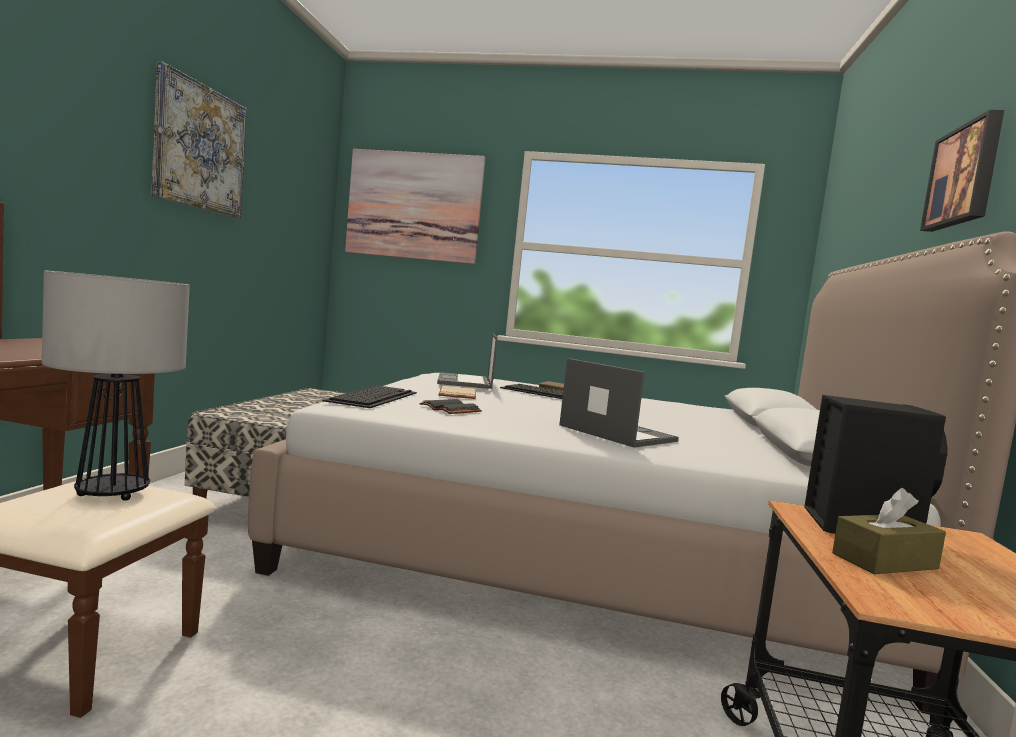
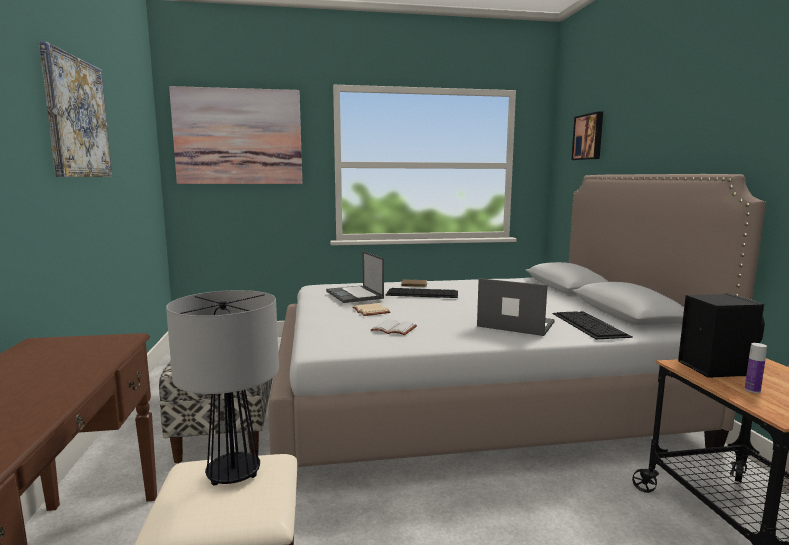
camera: 20 degrees left, 5 degrees up
(373, 396) = (328, 330): keyboard -> keyboard (588, 324)
(451, 409) = (395, 329): black book -> white book
(884, 561) = (752, 390): brown tissue box -> bottle
(965, 176) = (689, 125): picture -> picture (589, 137)

